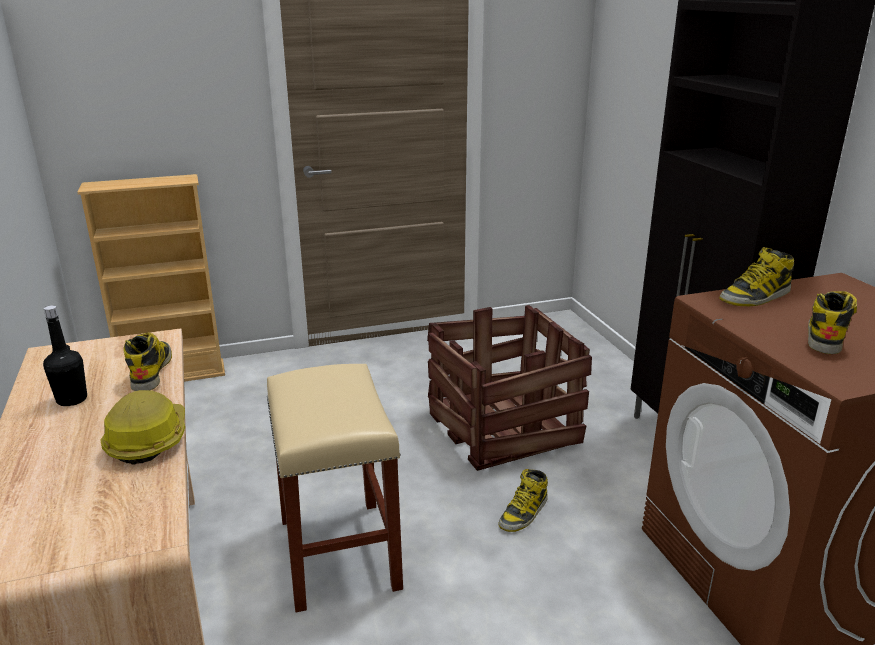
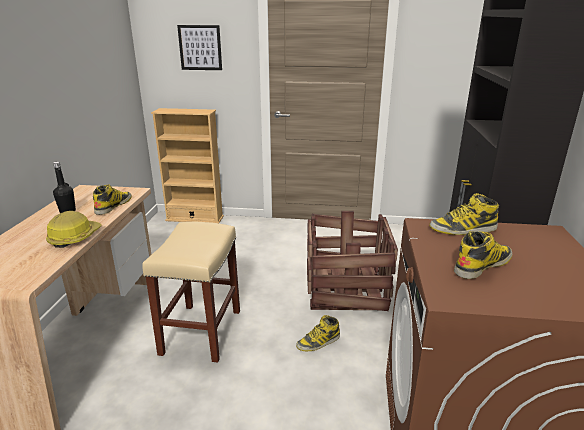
camera: 25 degrees right, 0 degrees up
(157, 65) = (200, 47): none -> picture

